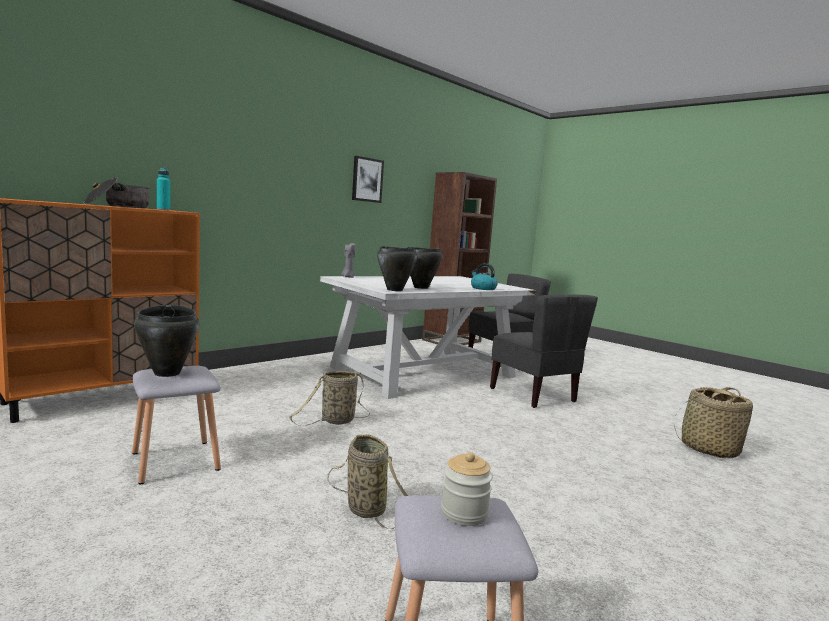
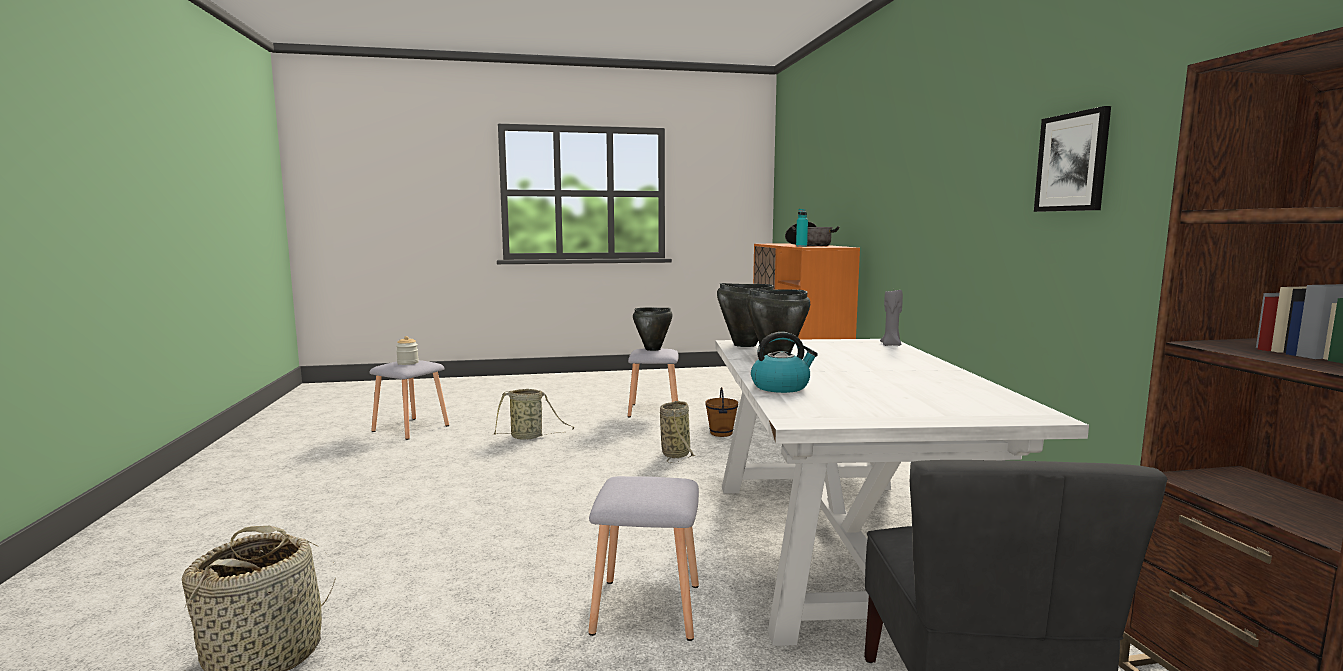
camera: 125 degrees right, 0 degrees up
(256, 414) = (721, 433): none -> brown bucket
(533, 395) = (646, 607): grey chair -> grey stool

